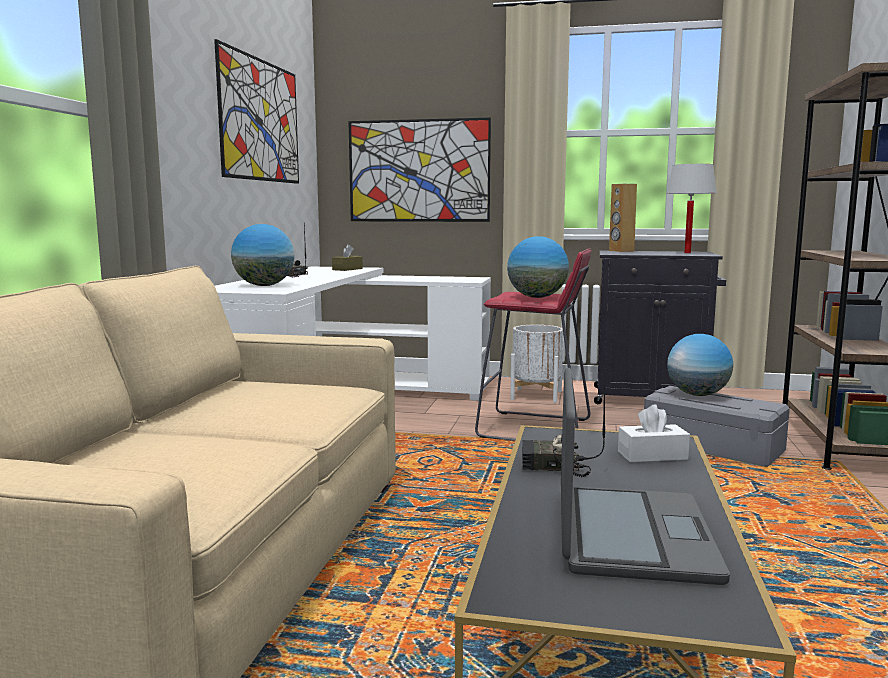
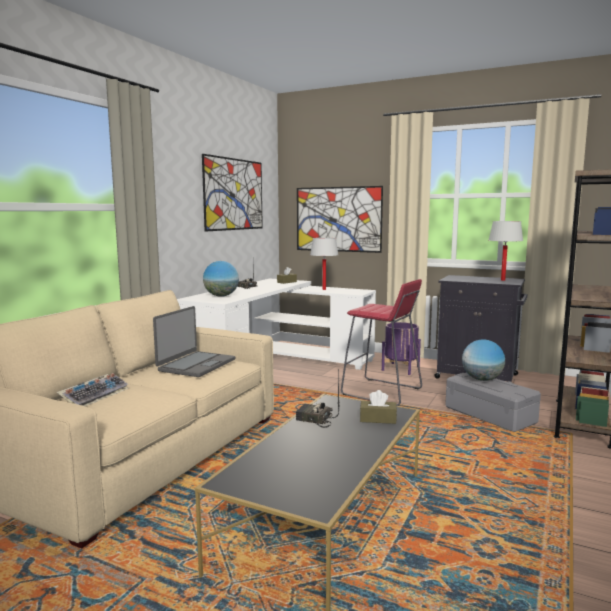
camera: 15 degrees right, 0 degrees up
(115, 458) = (94, 395): none -> keyboard
(411, 278) = (324, 289): none -> white table lamp
(536, 395) = (400, 368): white planter -> purple planter
(537, 297) = (380, 310): globe -> none
(621, 251) = (461, 276): brown speaker -> none
(630, 535) = (315, 461): laptop -> laptop (196, 365)
(652, 455) = (378, 419): white tissue box -> brown tissue box

